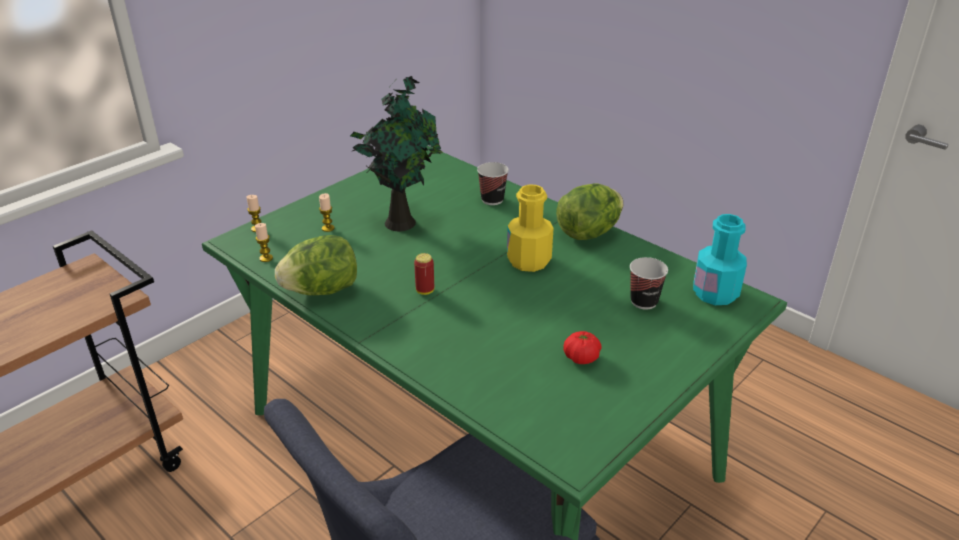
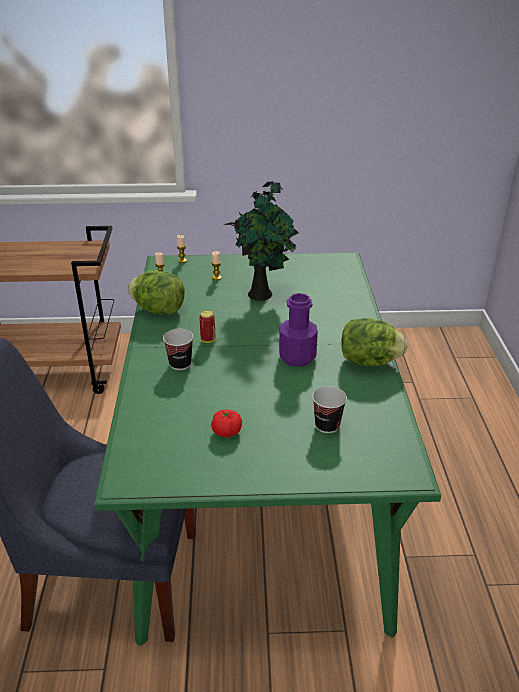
camera: 45 degrees right, 0 degrees up
(492, 200) = (340, 308): cup -> cup (180, 364)
(529, 261) = (297, 357): yellow bottle -> purple bottle
(715, 293) = (390, 452): turquoise bottle -> none

